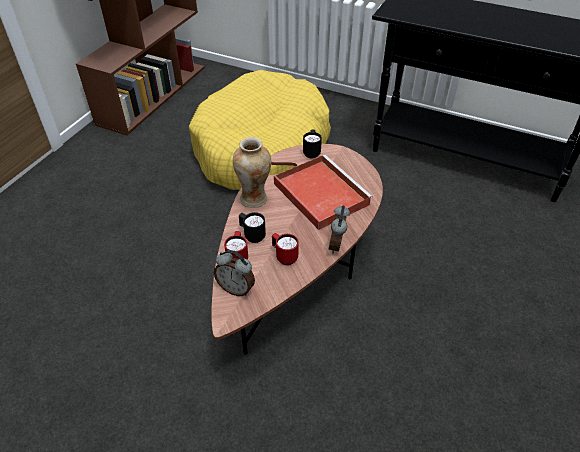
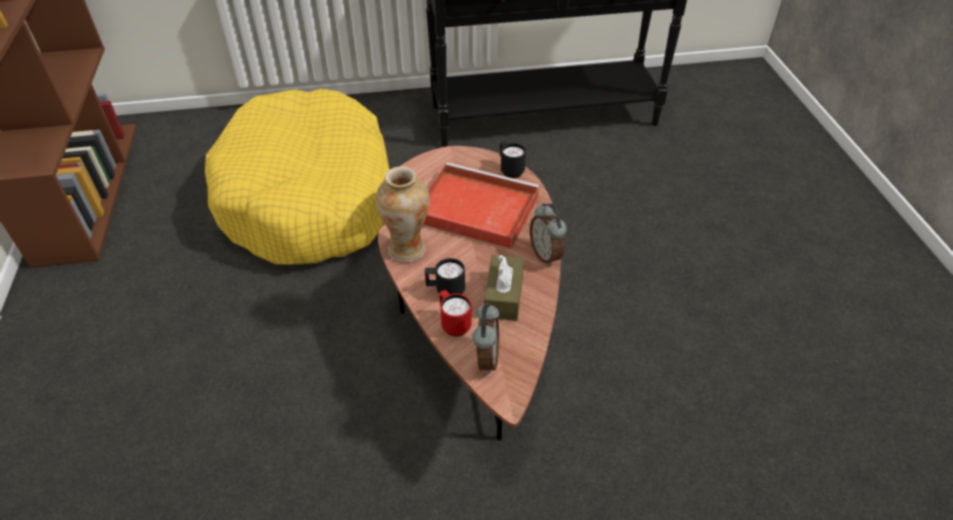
camera: 35 degrees left, 0 degrees up
(236, 288) = (486, 359): alarm clock -> alarm clock turned 75 degrees counterclockwise
(284, 257) = (504, 296): red mug -> brown tissue box
(311, 152) = (422, 167): black mug -> black mug (510, 170)

